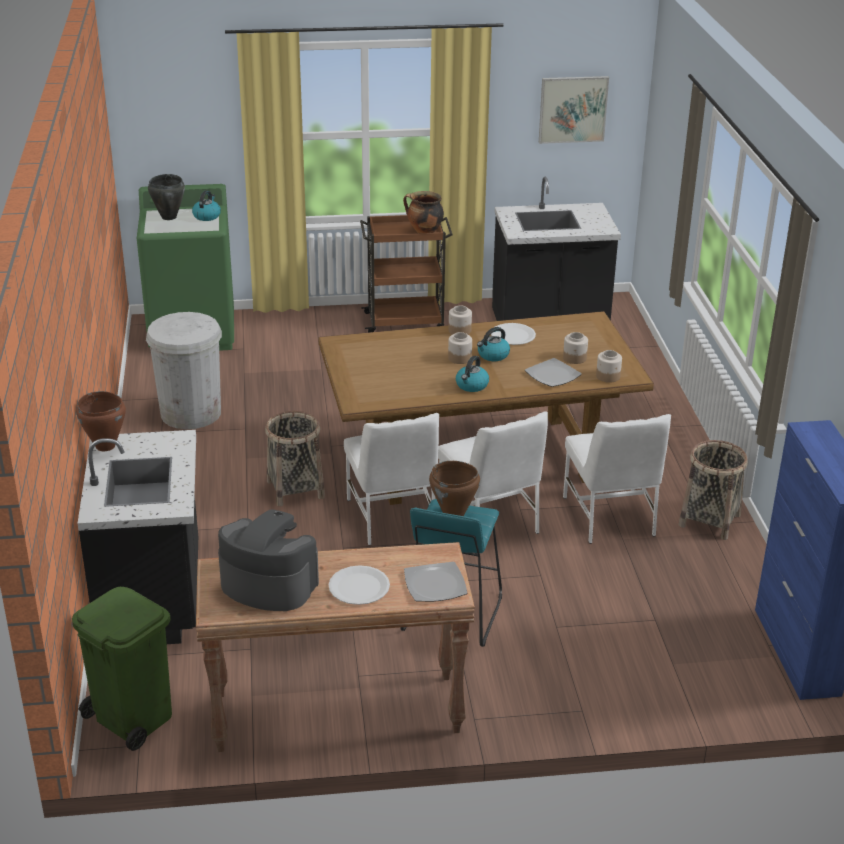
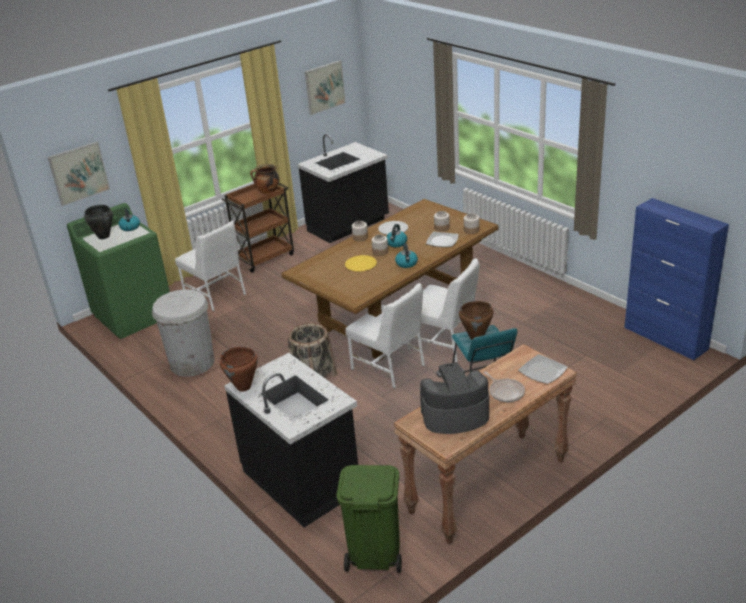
camera: 30 degrees left, 0 degrees up
(170, 128) = (79, 173): none -> picture
(359, 587) = (505, 392): white plate -> frying pan
(417, 364) = (360, 264): none -> yellow plate
(610, 517) = (503, 314): white chair -> white chair (216, 295)
(709, 520) = (552, 294): basket -> none

